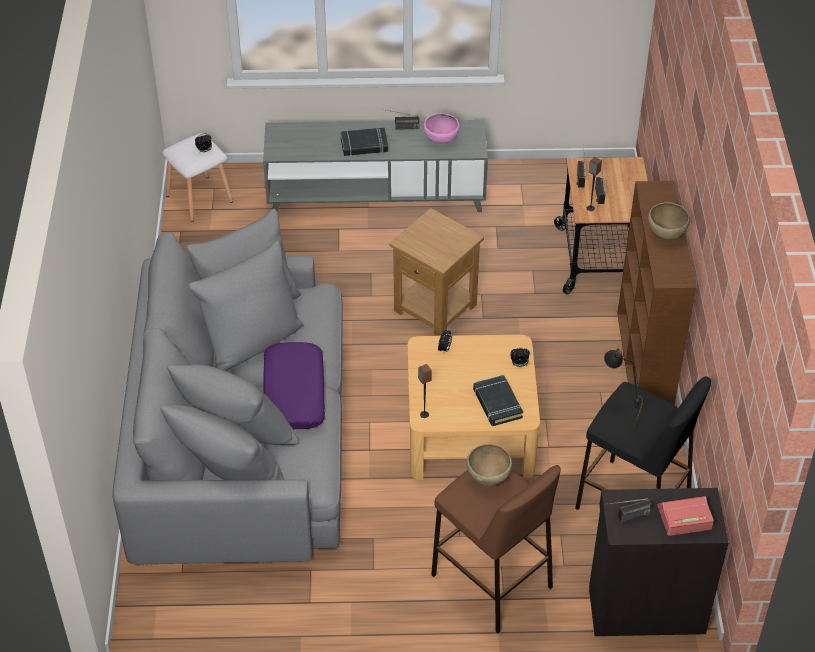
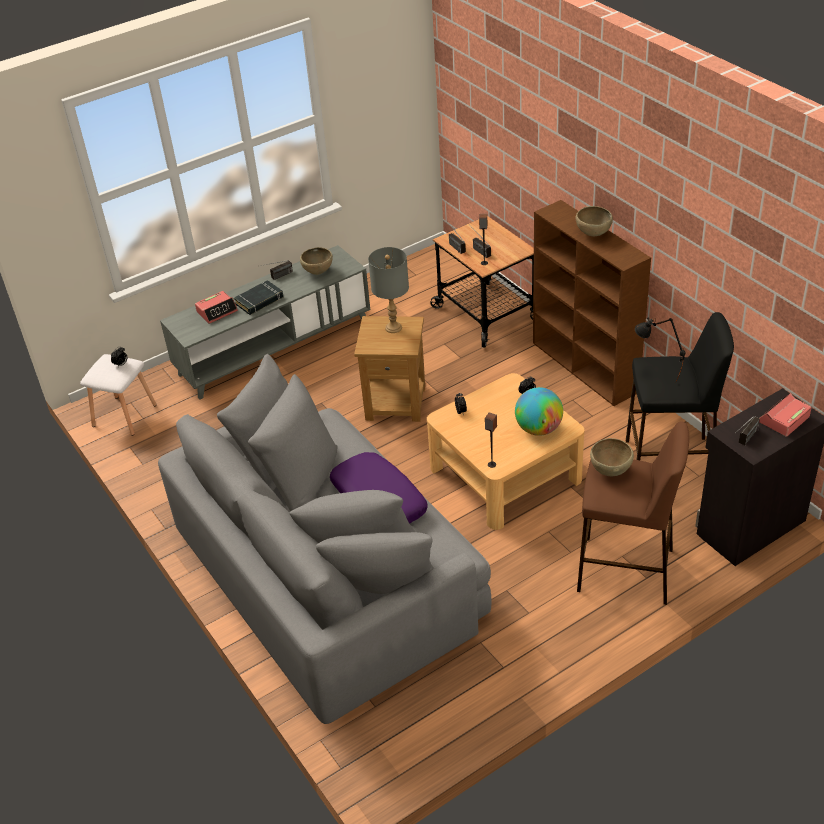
camera: 30 degrees left, 5 degrees down
(319, 138) = (217, 311): none -> alarm clock
(441, 140) = (318, 272): pink bowl -> brown bowl
(446, 234) = (393, 328): none -> grey table lamp
(497, 403) = (538, 429): black book -> globe

